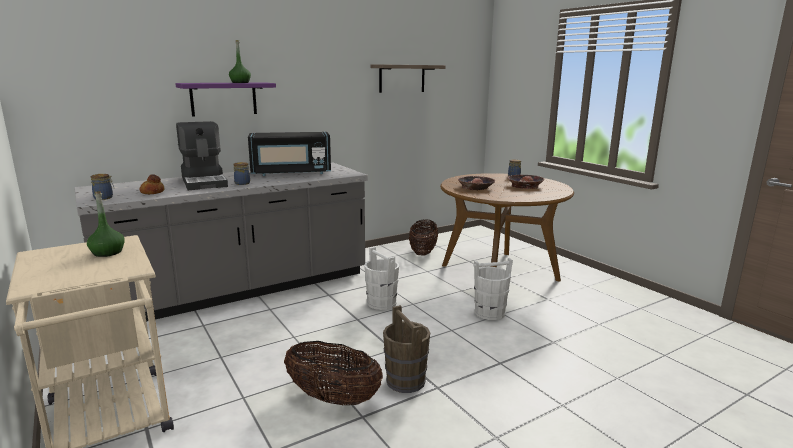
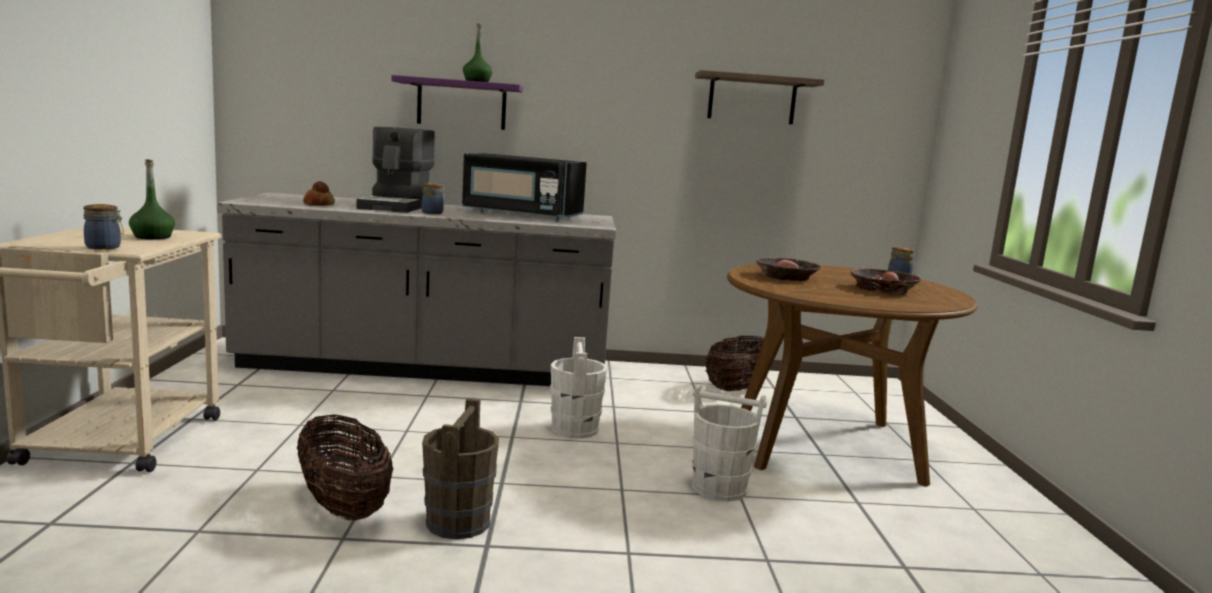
camera: 30 degrees right, 5 degrees down
(104, 198) = (262, 201): jar -> jar (104, 247)

